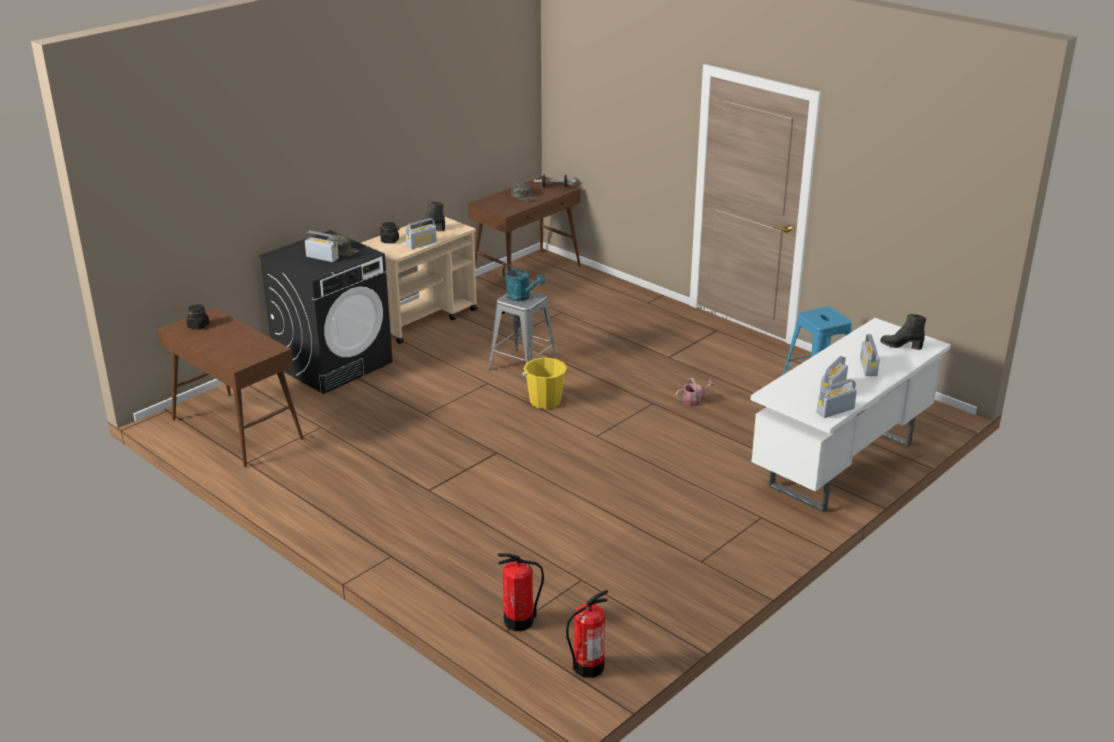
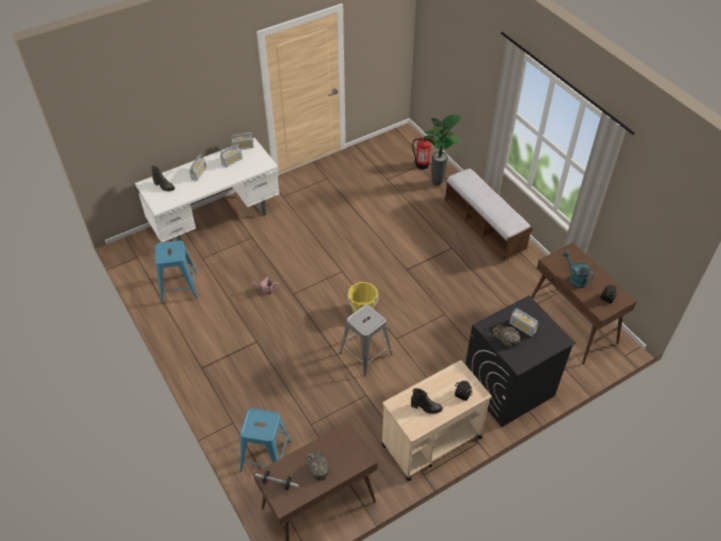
camera: 165 degrees left, 20 degrees up
(374, 529) = (484, 227): none -> bench
(421, 244) = (435, 382): radio -> none
(475, 589) = (438, 183): none -> potted plant
(522, 297) = (366, 318): turquoise watering can -> turquoise watering can (575, 279)
(588, 667) = (399, 141): fire extinguisher -> none
(597, 290) = (265, 456): none -> blue stool

